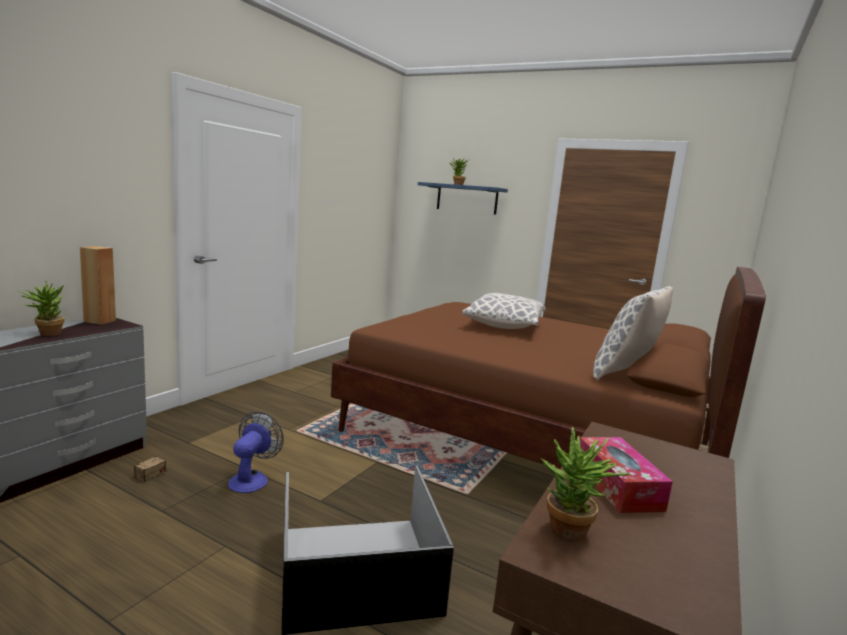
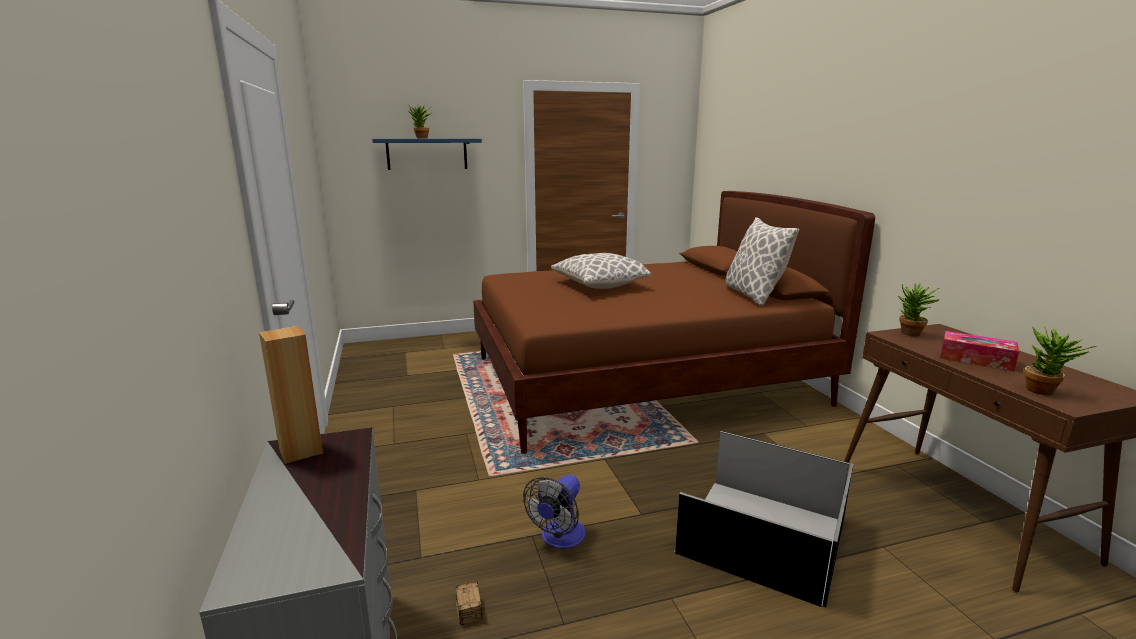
camera: 45 degrees left, 5 degrees up
(46, 333) = (313, 501): potted plant -> potted plant (910, 334)
(252, 478) = (559, 539): fan -> fan turned 120 degrees counterclockwise

